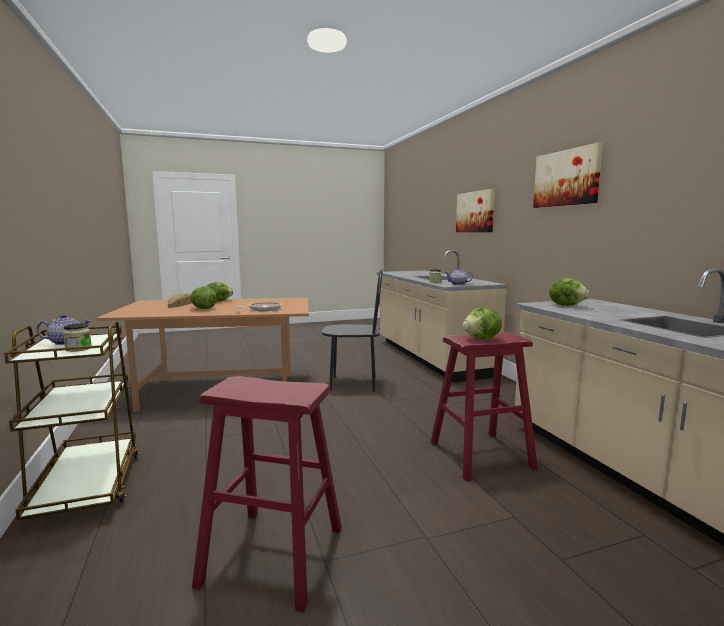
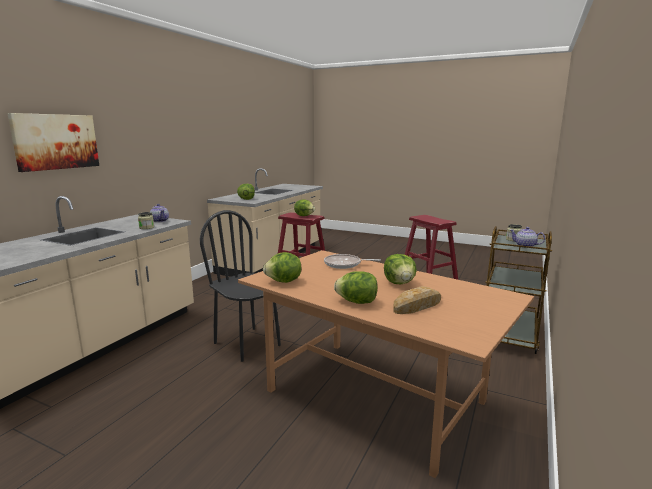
camera: 135 degrees left, 5 degrees up
(279, 300) = (284, 281): none -> lettuce
(566, 178) = (172, 118): picture -> none

